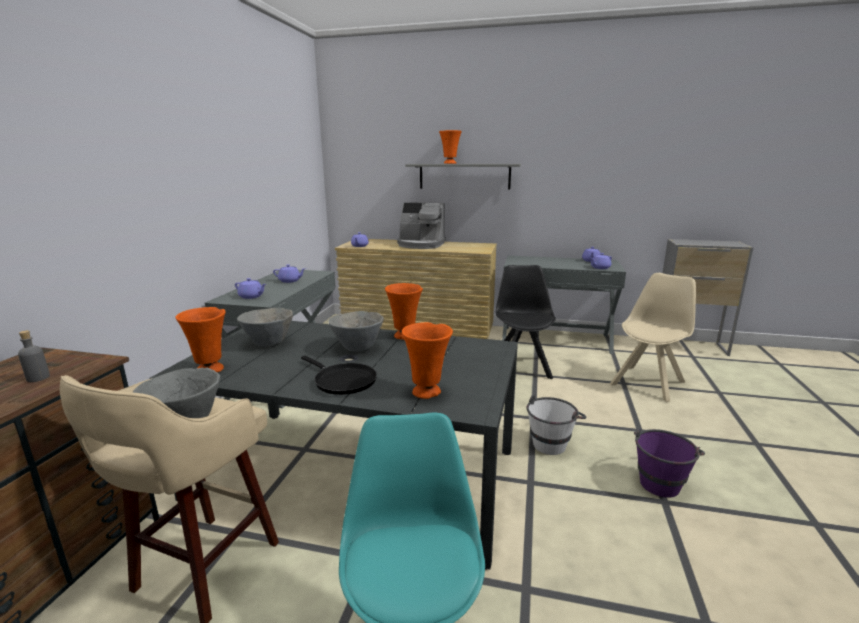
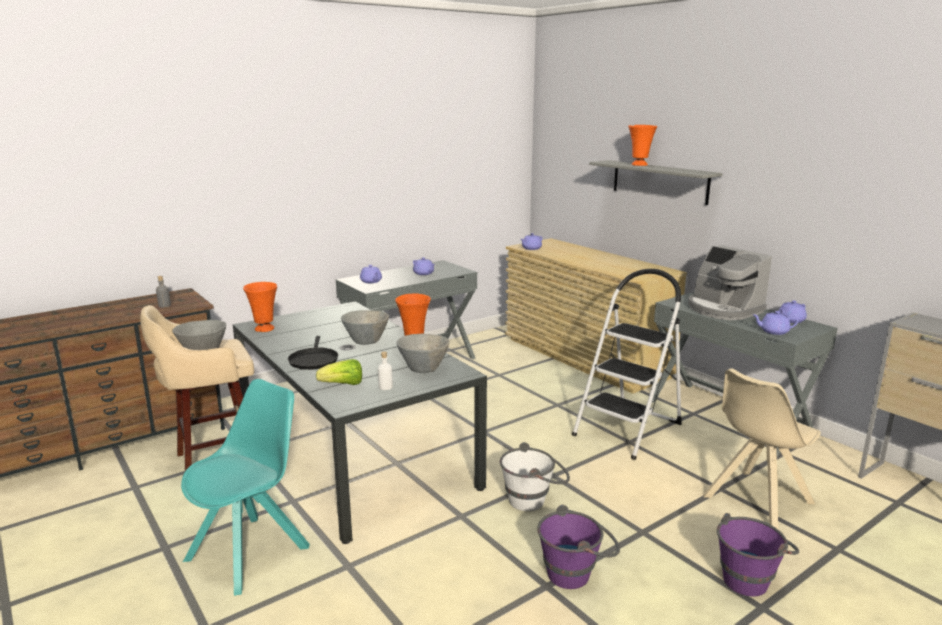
camera: 40 degrees right, 0 degrees up
(268, 343) = (324, 321): grey bowl -> grey bowl (423, 369)
(421, 245) = (594, 258): coffee machine -> coffee machine (723, 309)
(427, 392) = (343, 385): orange vase -> lettuce
(469, 379) = (385, 387): none -> white bottle
(522, 366) = (630, 429): black chair -> step ladder
(648, 382) = (756, 501): beige chair -> beige chair turned 150 degrees clockwise
(723, 429) = (750, 577): none -> purple bucket

